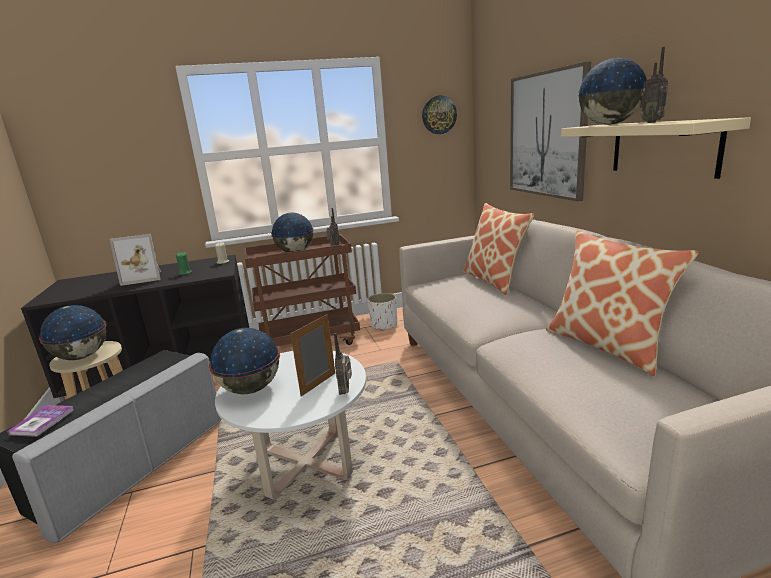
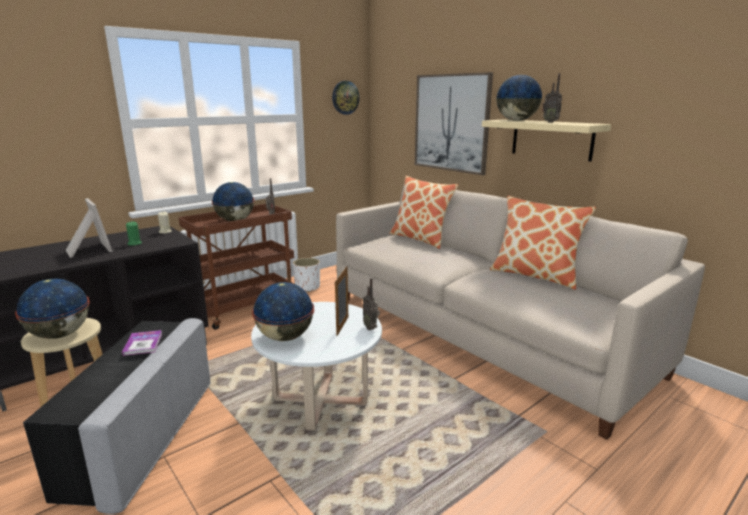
camera: 25 degrees left, 0 degrees up
(42, 422) = (79, 396): book -> book (143, 344)
(144, 278) = (87, 250): picture frame -> picture frame turned 90 degrees counterclockwise

